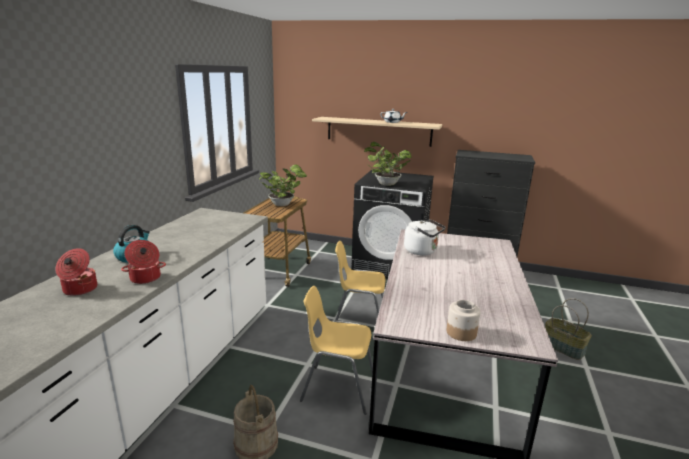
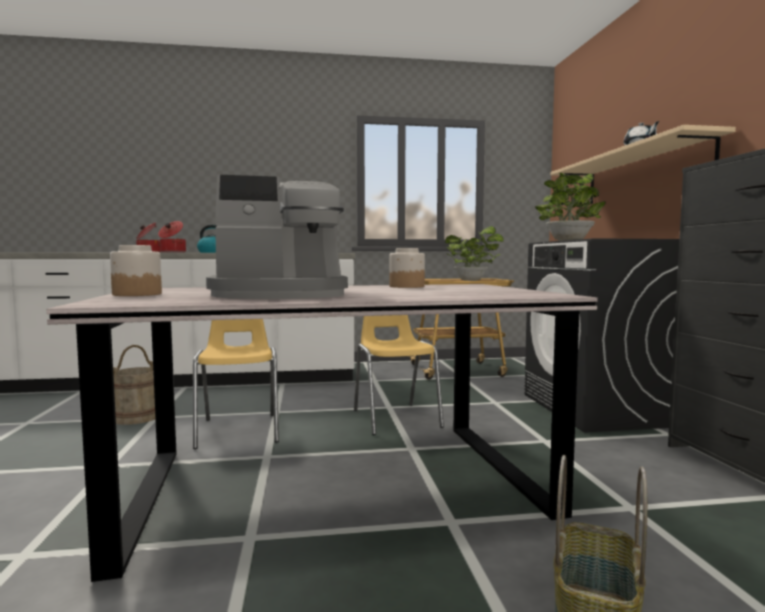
camera: 65 degrees right, 15 degrees down
(422, 251) = (406, 286): white kettle -> jar
(477, 292) = (280, 294): none -> coffee machine

